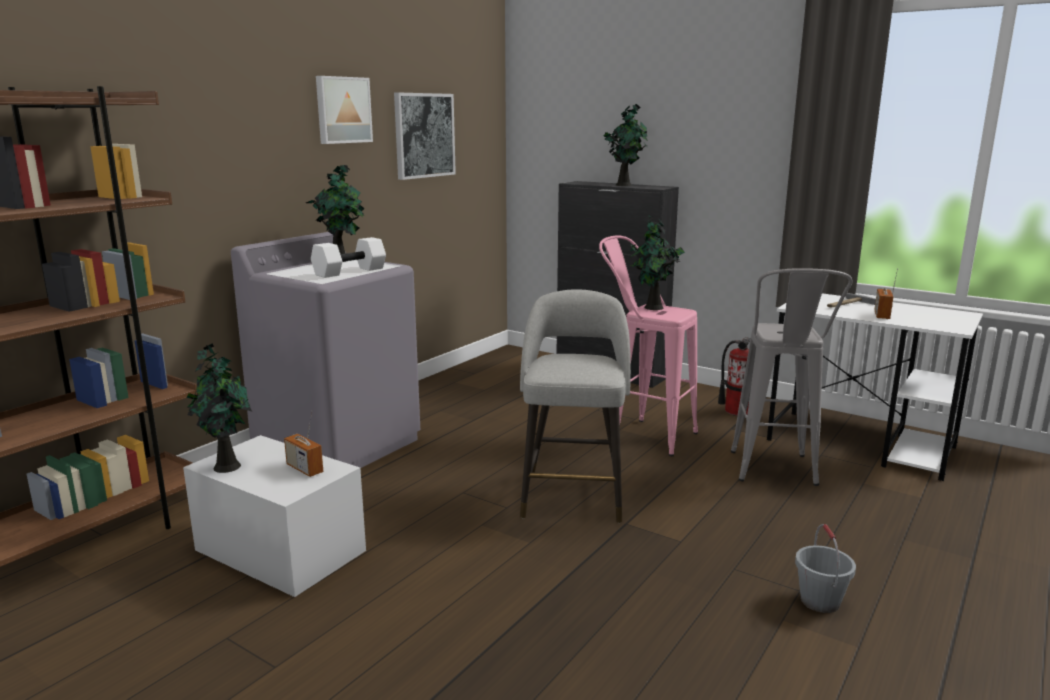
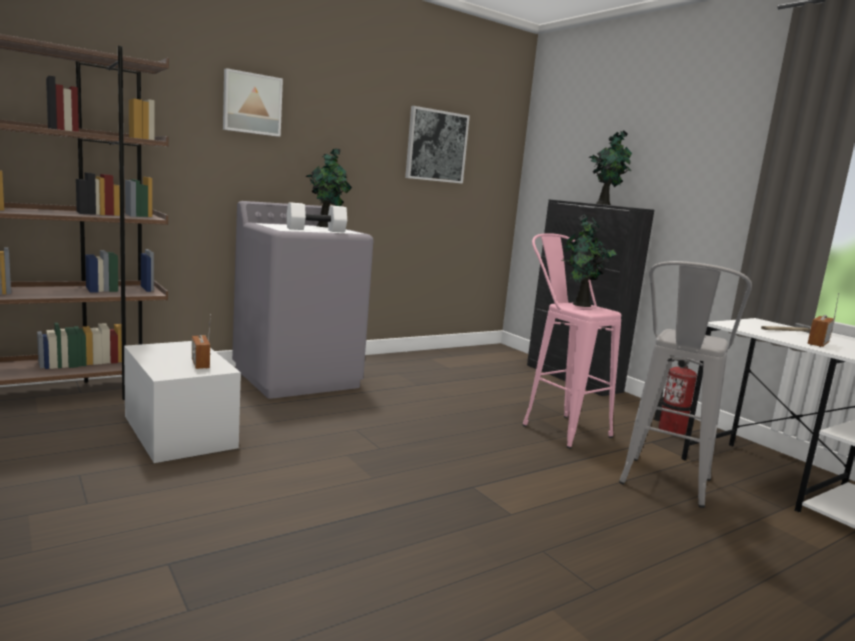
camera: 20 degrees right, 5 degrees down
(225, 466) = (150, 351): potted plant -> none
(342, 110) = (359, 112): picture -> picture (252, 103)
(573, 494) = (447, 454): grey stool -> none
(820, 601) = (610, 606): grey bucket -> none

